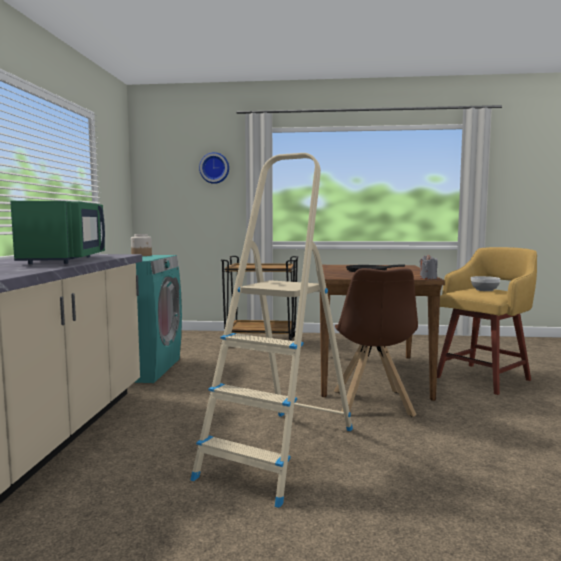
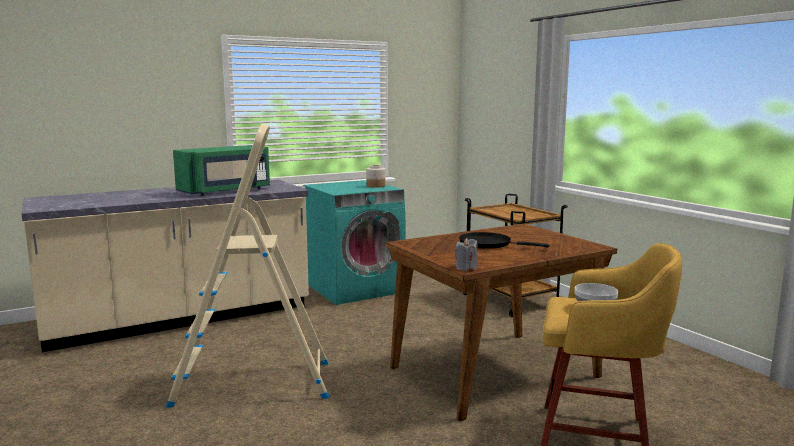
camera: 55 degrees right, 5 degrees up
(214, 168) = (518, 87): wall clock -> none
(373, 404) = (401, 393): brown chair -> none

